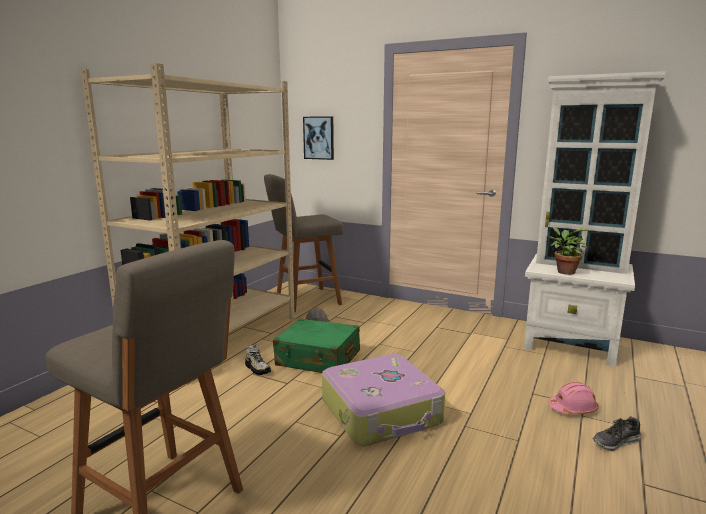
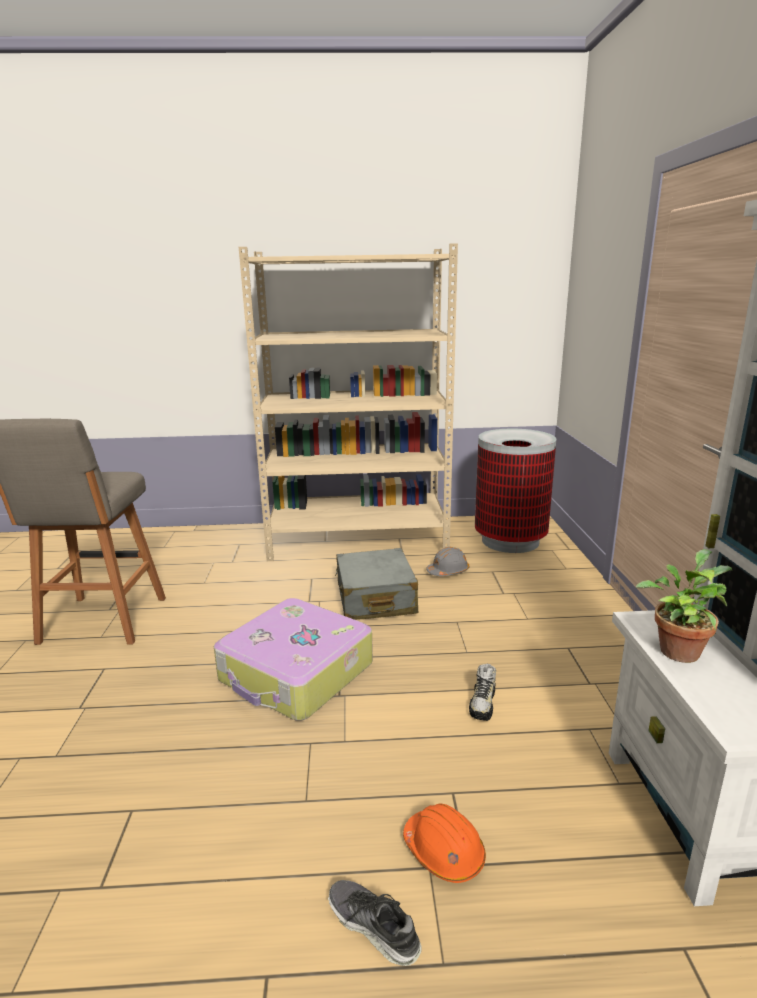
camera: 60 degrees right, 5 degrees up
(257, 369) = (322, 577): shoe -> shoe (483, 704)
(305, 300) = (510, 540): grey stool -> trash can
(318, 359) = (375, 598): green suitcase -> grey suitcase
(319, 138) = (587, 318): picture -> none
(573, 408) = (444, 852): pink hard hat -> orange hard hat

